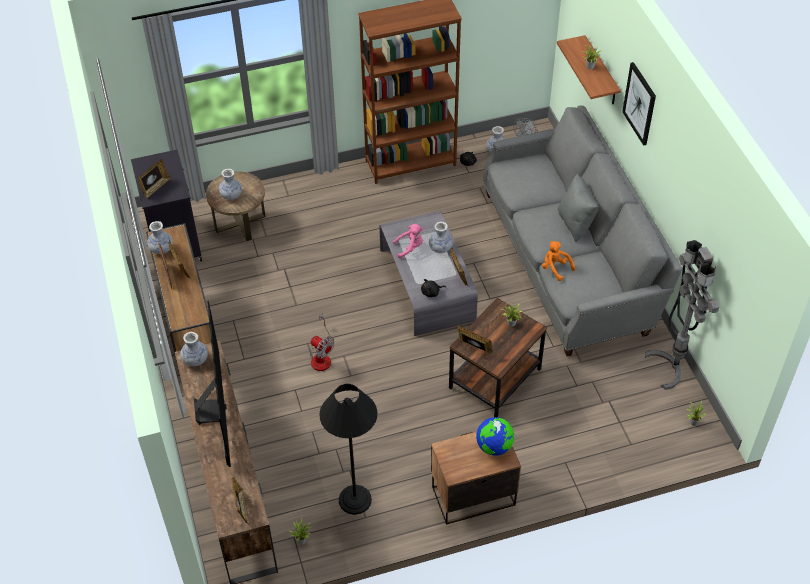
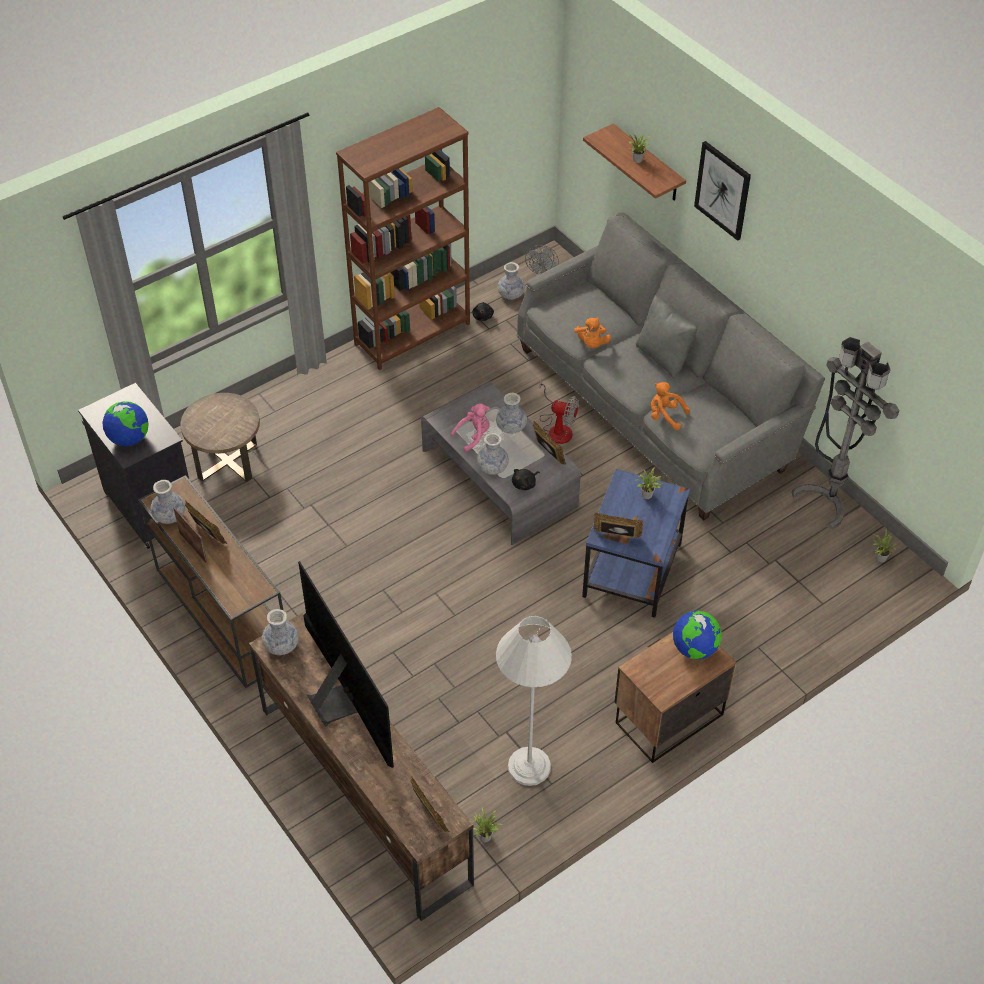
camera: 20 degrees left, 0 degrees up
(155, 187) = (129, 439): picture frame -> globe
(231, 195) = (217, 426): vase -> vase (492, 467)
(321, 356) = (408, 601): fan -> fan (557, 428)
(354, 500) = (529, 766): black floor lamp -> white floor lamp
(494, 378) = (631, 570): brown side table -> blue side table
(525, 200) = (591, 343): none -> orange plush toy

